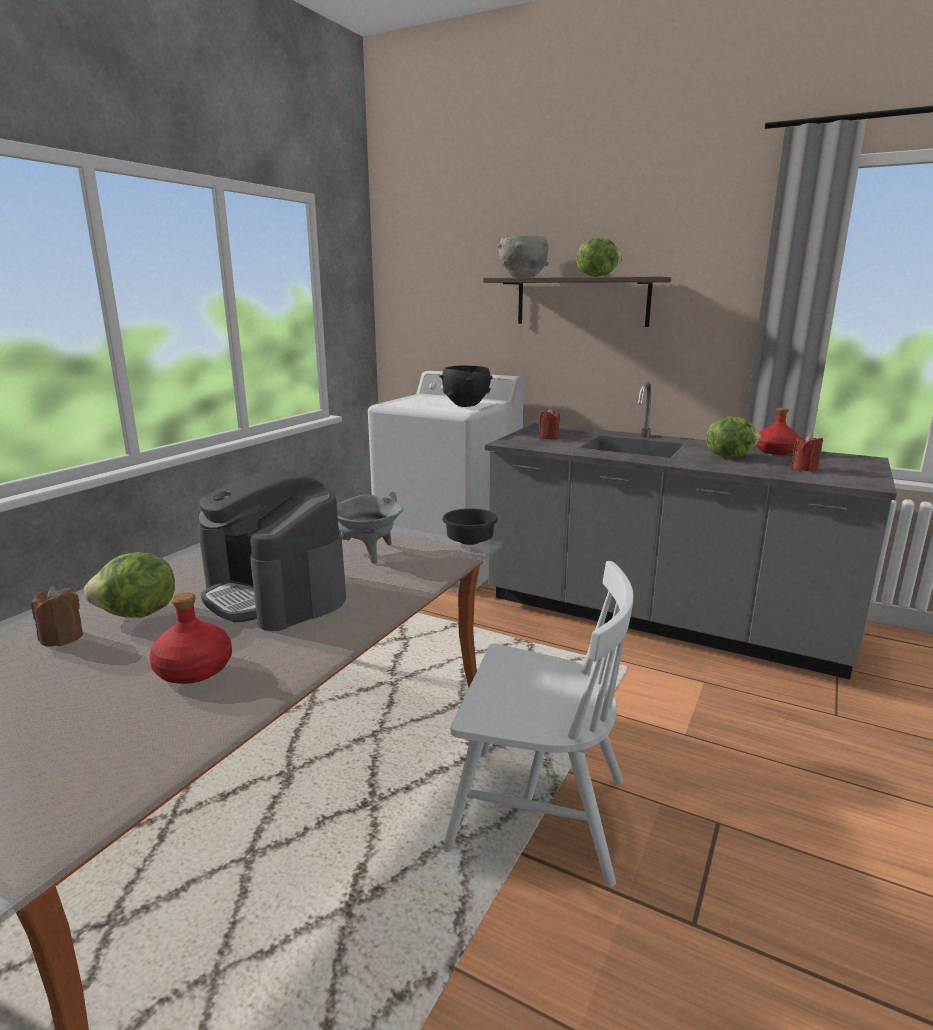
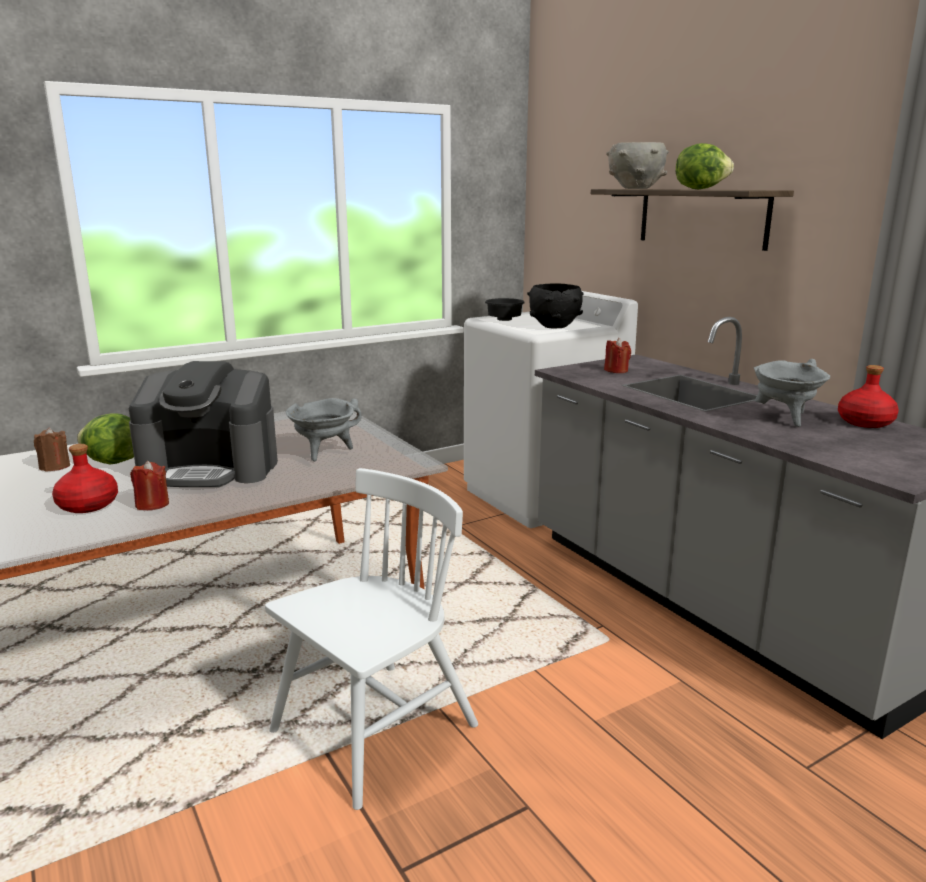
camera: 30 degrees right, 0 degrees up
(275, 594) = (211, 468): coffee machine -> coffee machine turned 75 degrees counterclockwise
(470, 541) = (420, 460): black bowl -> black bowl (505, 320)
(537, 813) = (374, 730): white chair -> white chair turned 90 degrees counterclockwise
(728, 456) = (784, 418): lettuce -> grey cooking pot
(804, 469) = (853, 447): red candle -> red candle (152, 504)

